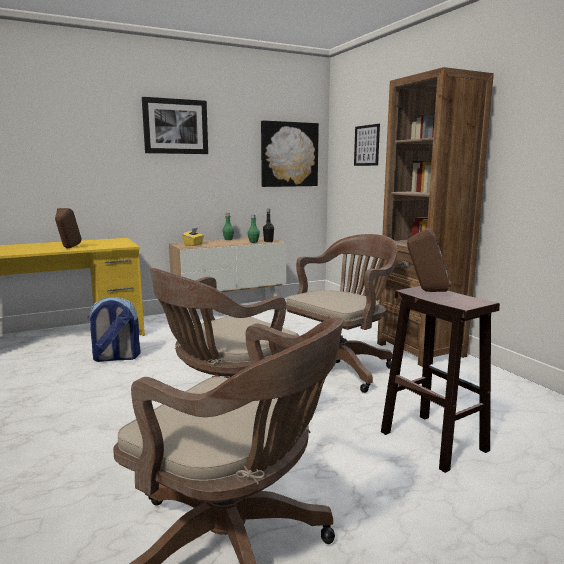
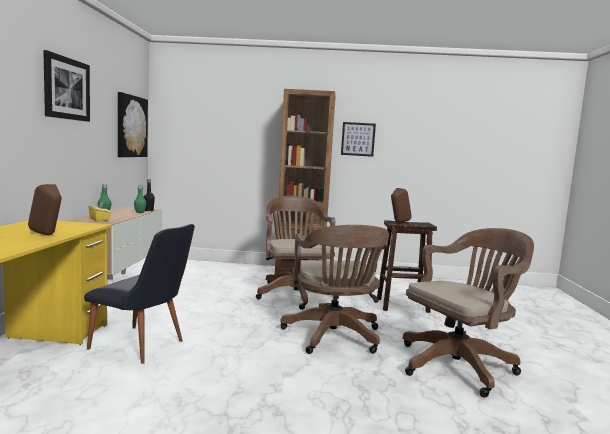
camera: 60 degrees left, 5 degrees down
(115, 358) = (143, 347): backpack -> black chair
(367, 145) = (208, 126): picture -> picture (358, 139)

